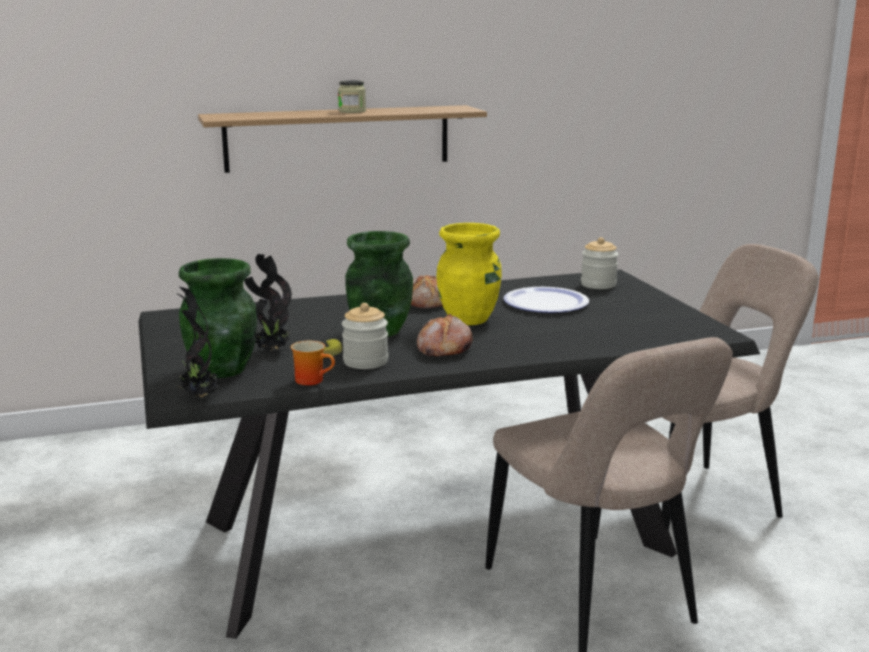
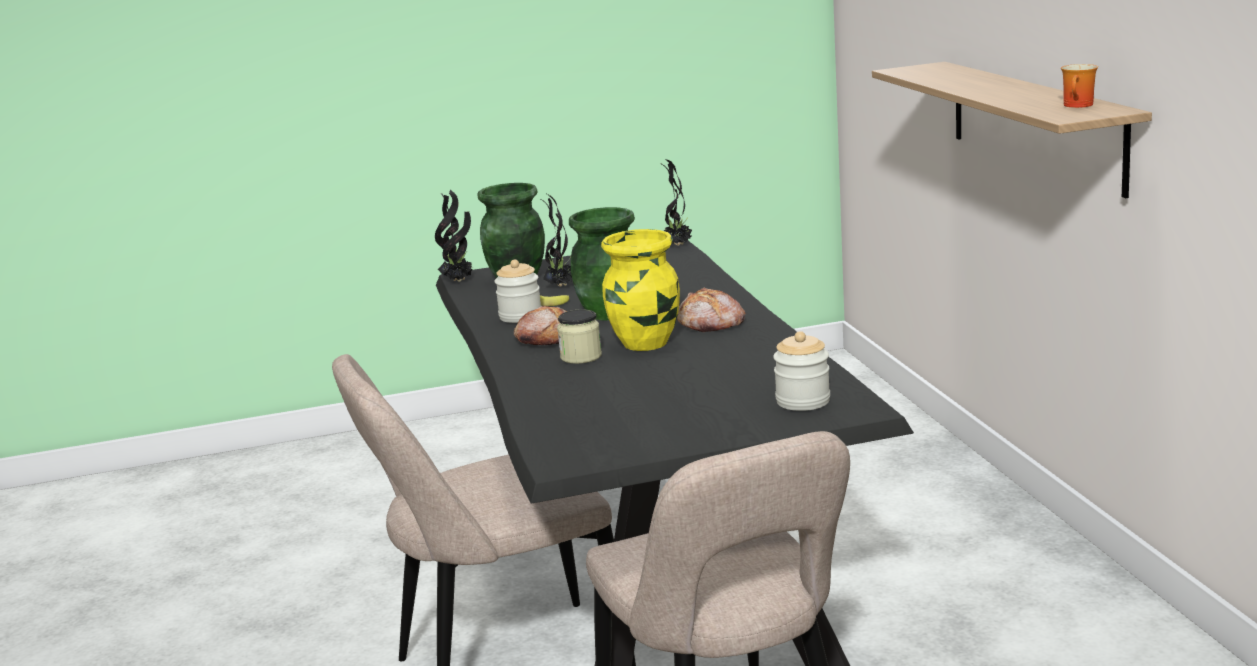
camera: 95 degrees right, 0 degrees up
(168, 313) = (677, 245): none -> potted plant
(313, 380) = (481, 305): mug -> mug (1080, 105)
(352, 111) = (1004, 89): jar -> jar (581, 357)
(545, 302) = (711, 374): plate -> none

